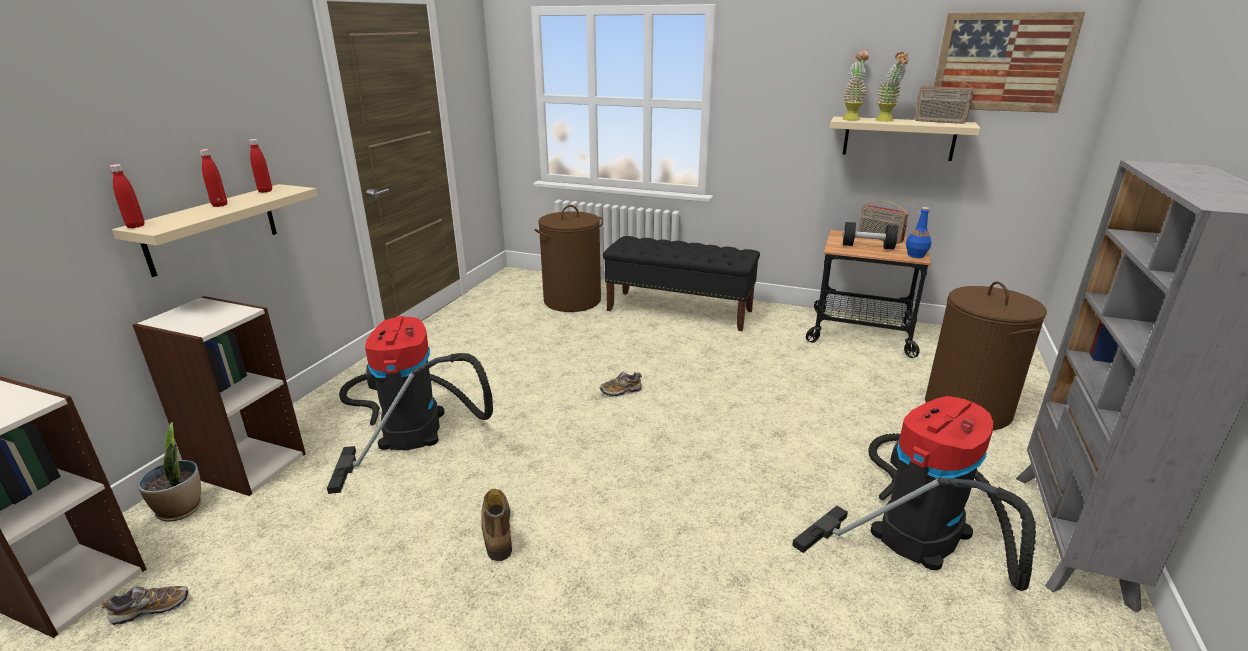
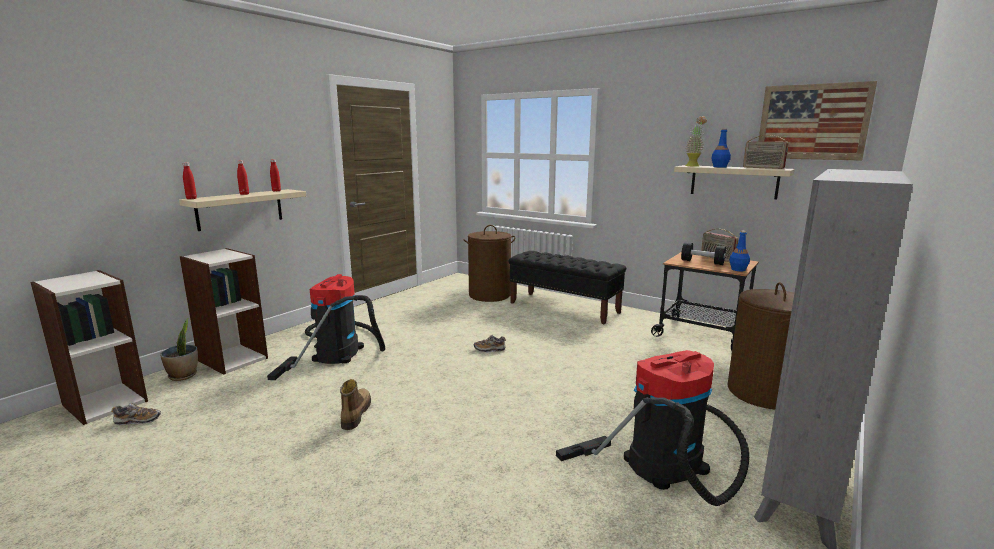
camera: 15 degrees right, 10 degrees down
(886, 121) = (719, 167): potted plant -> blue bottle

